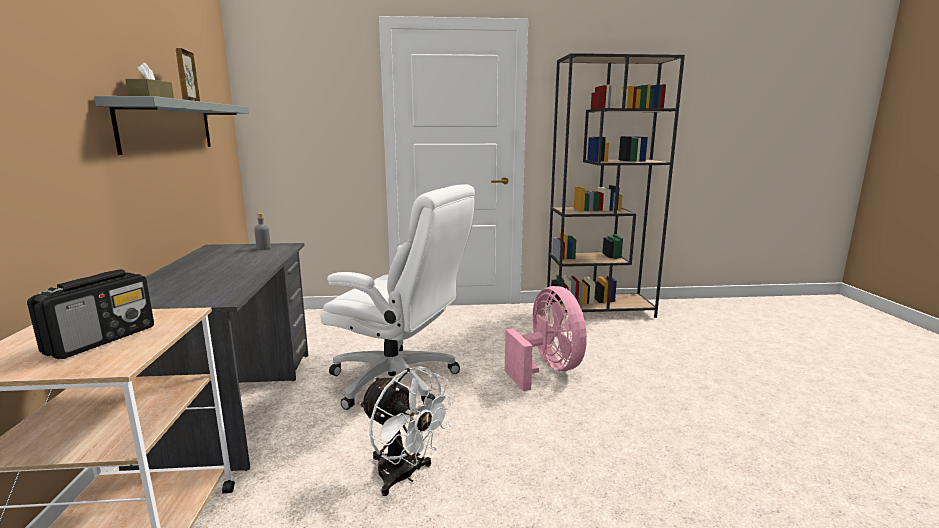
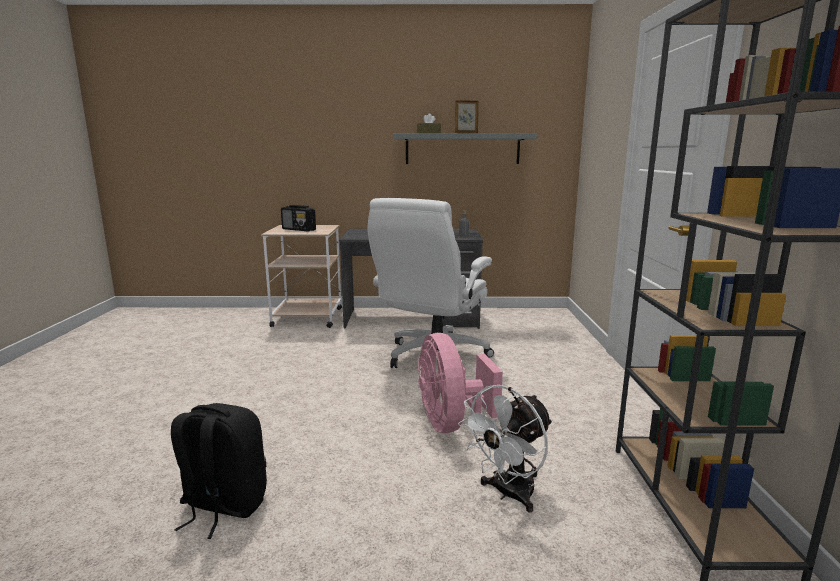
camera: 95 degrees right, 0 degrees up
(404, 476) = (316, 361): white fan -> white fan (508, 494)
(547, 370) = (451, 422): pink fan -> pink fan turned 90 degrees clockwise
(752, 469) = (223, 506): none -> black backpack

